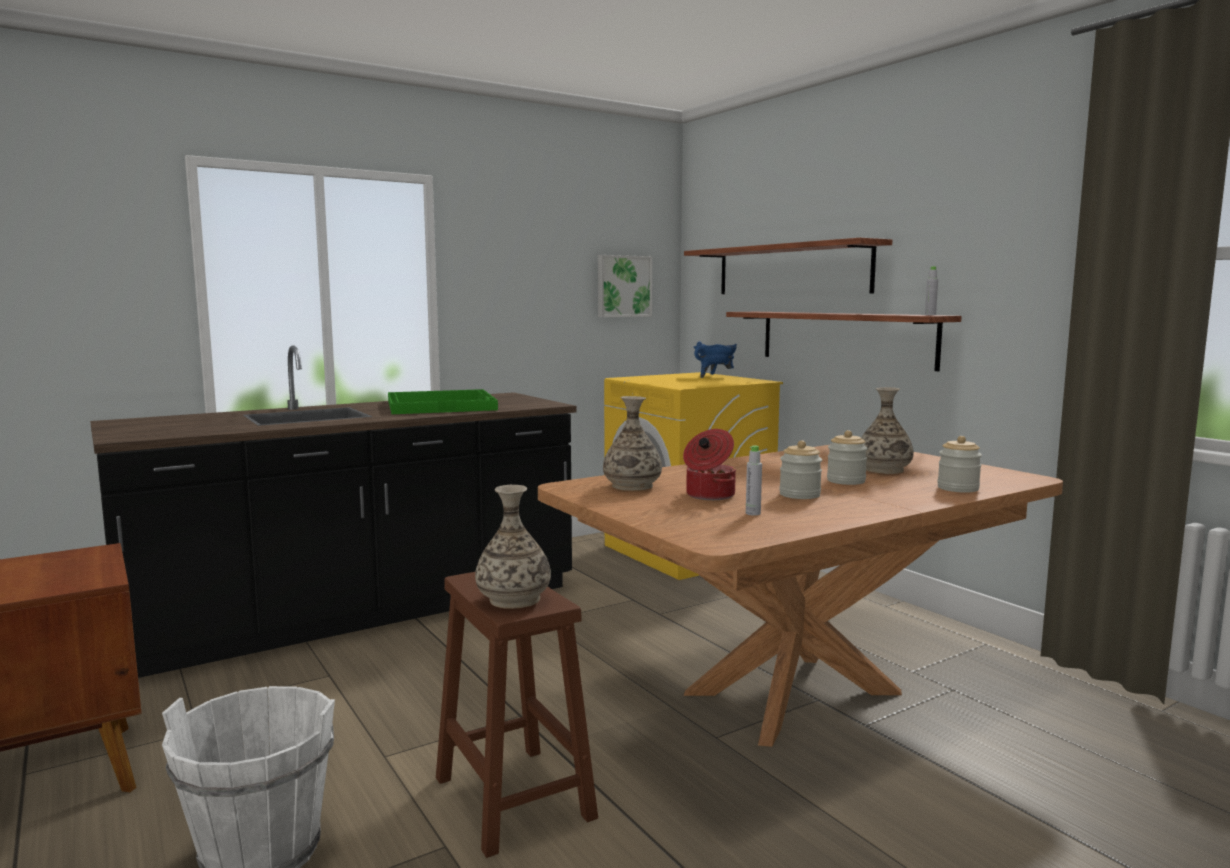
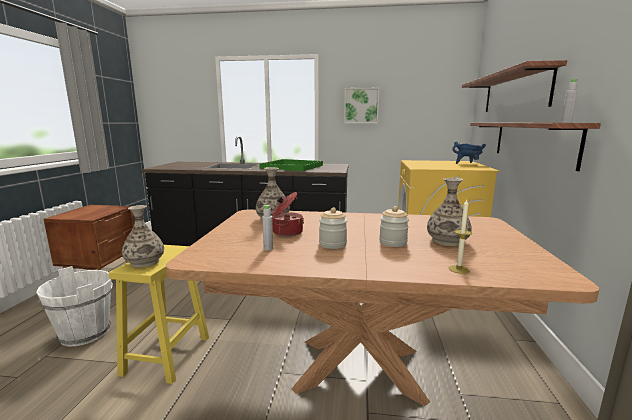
camera: 40 degrees right, 5 degrees up
(511, 796) = (167, 354): brown stool -> yellow stool
(623, 286) = (430, 108): picture -> picture (361, 105)
(958, 488) = (458, 269): jar -> candle

